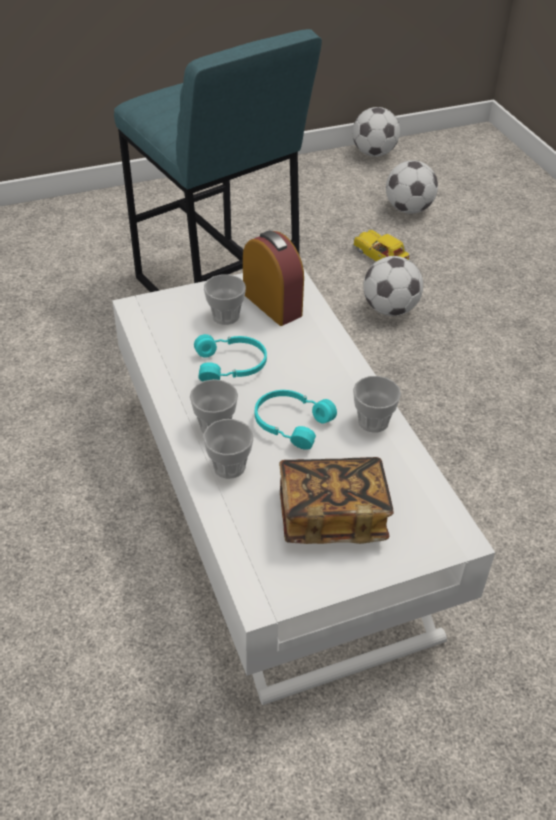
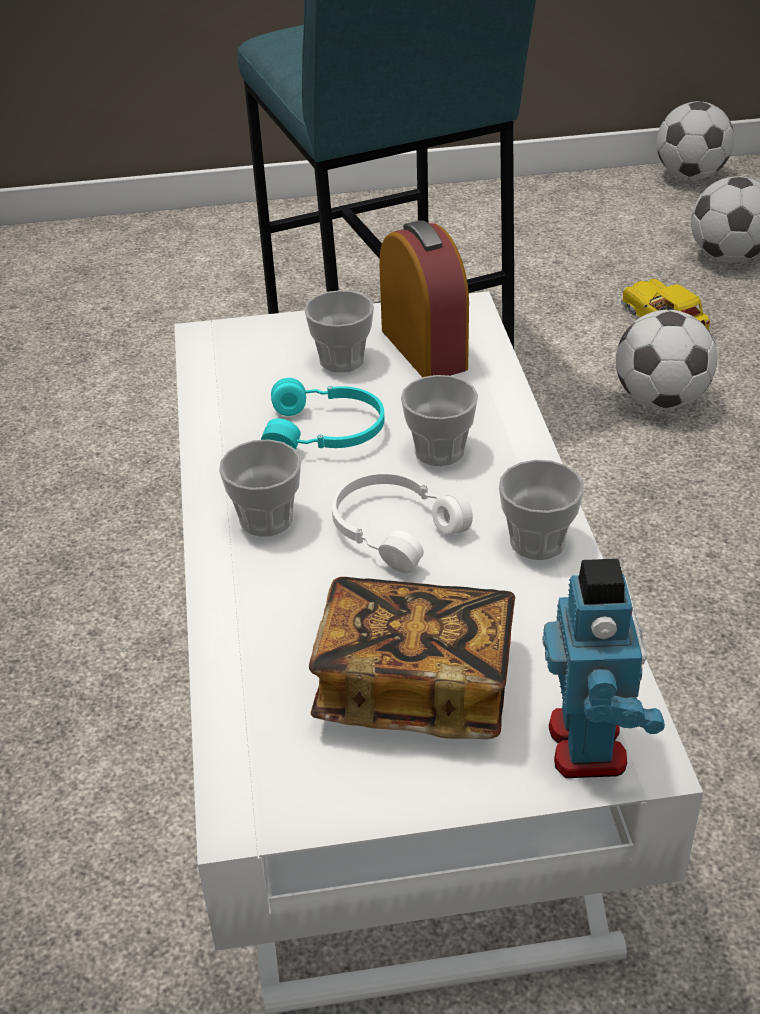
camera: 15 degrees right, 5 degrees down
(229, 466) = (266, 585): cup -> cup (439, 451)
(291, 423) = (395, 529): turquoise headphones -> white headphones
(432, 535) = (589, 745): none -> toy robot

